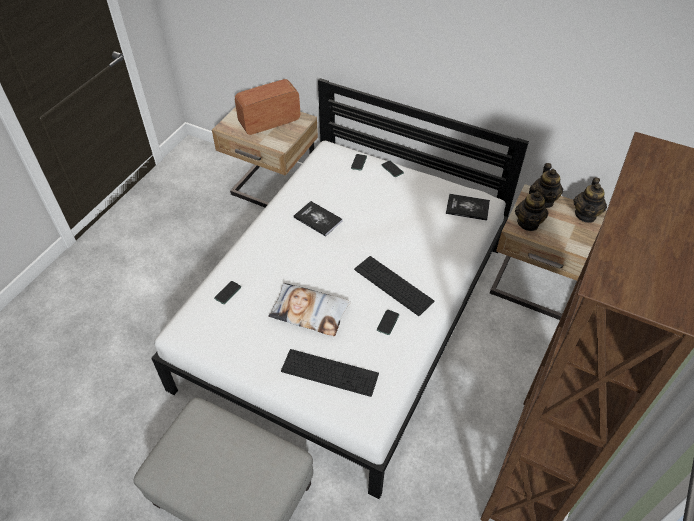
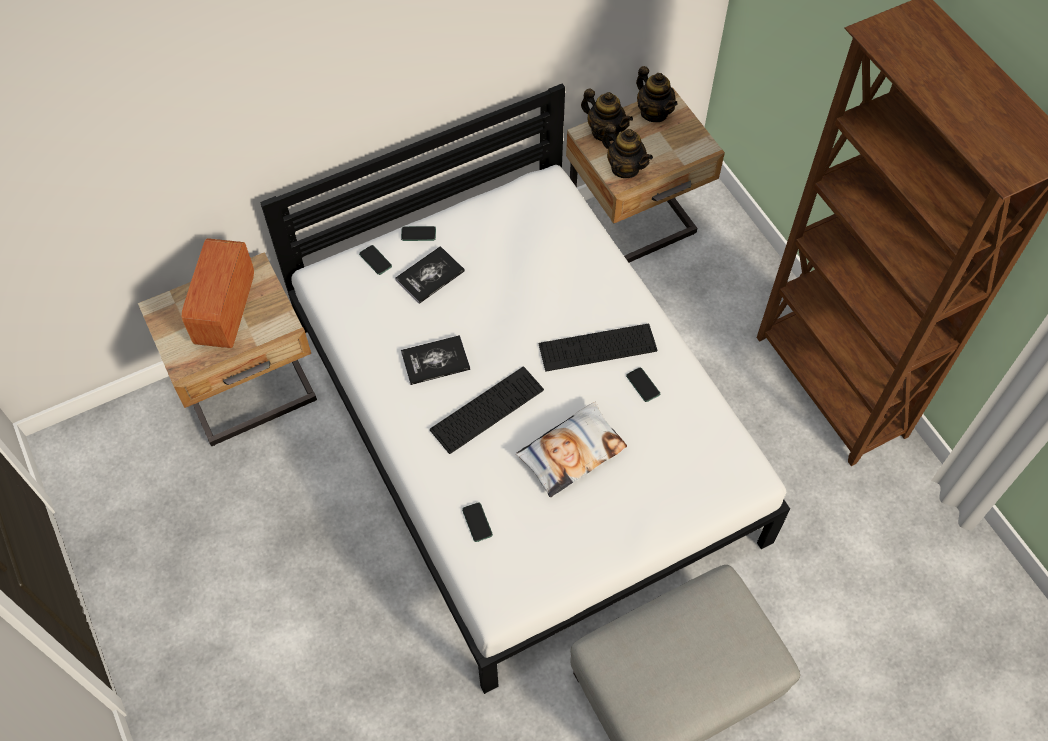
camera: 55 degrees left, 10 degrees up
(329, 372) = (668, 480): keyboard -> keyboard (487, 410)
(467, 208) = (544, 204): book -> book (430, 276)

